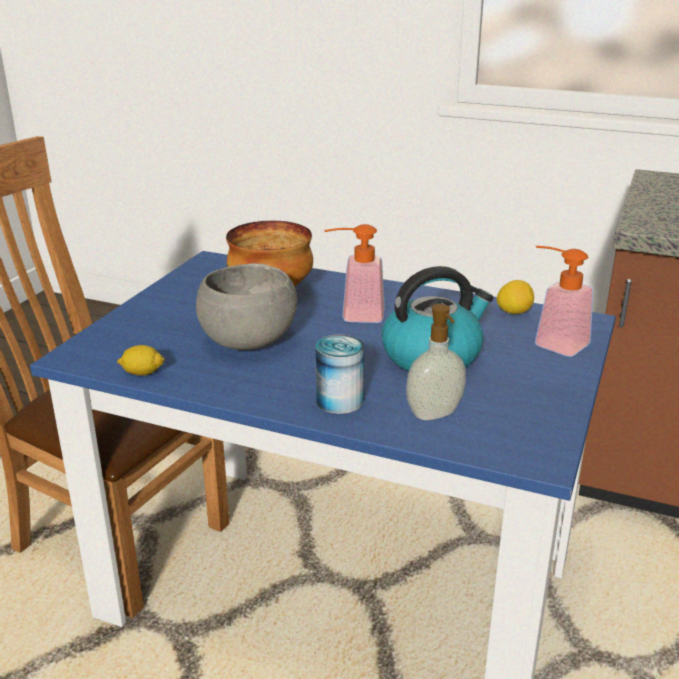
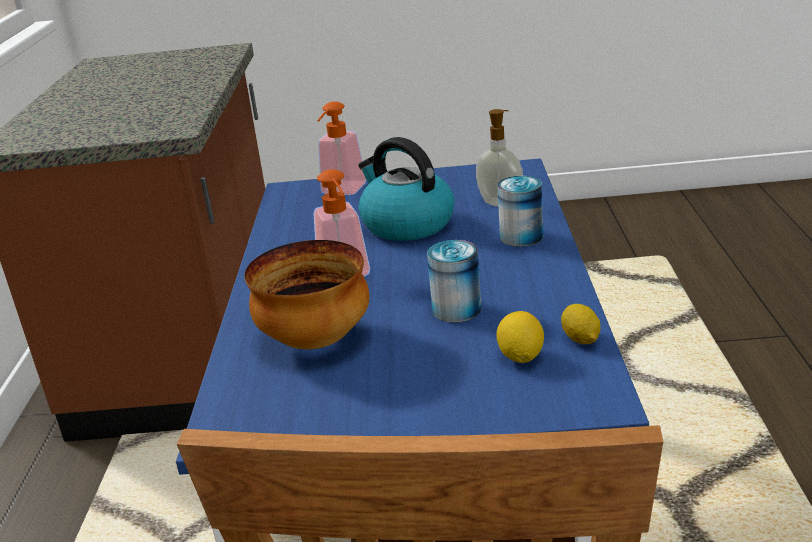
camera: 110 degrees left, 0 degrees up
(247, 341) = (456, 309): grey bowl -> can
(514, 312) = (287, 214): lemon -> lemon (521, 357)

